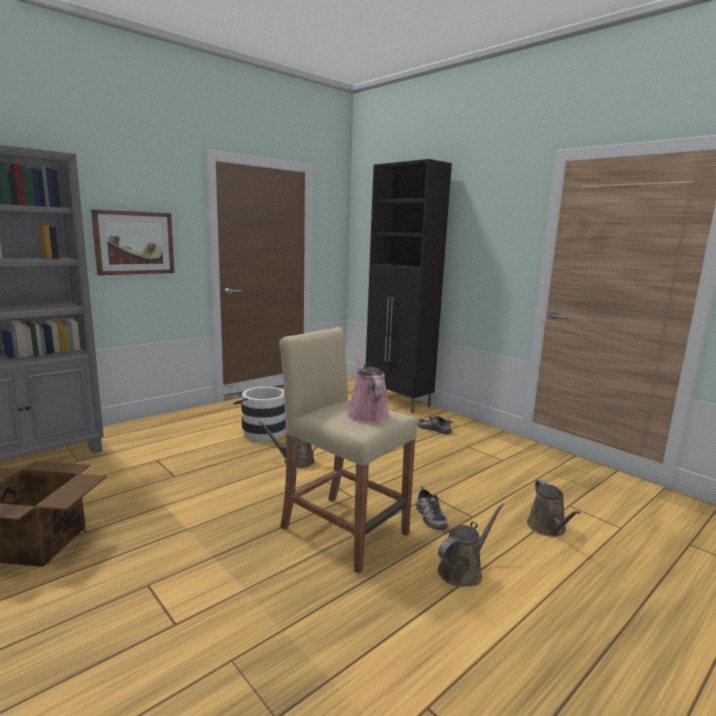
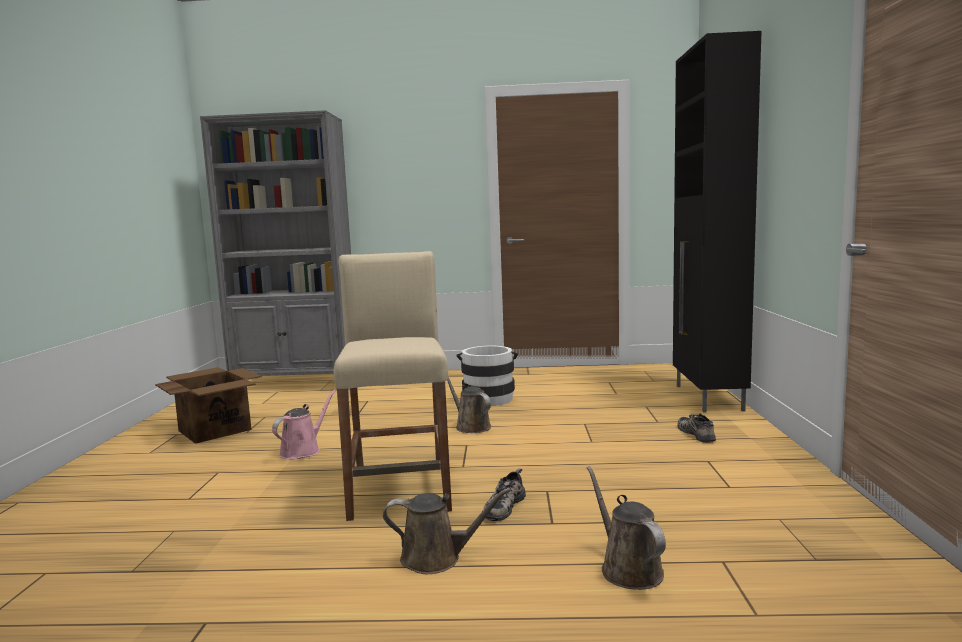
camera: 45 degrees right, 5 degrees down
(134, 243) = (408, 191): picture -> none
(366, 413) = (393, 342): pink watering can -> pink watering can (303, 451)
(548, 528) = (628, 568): brown watering can -> brown watering can turned 120 degrees clockwise

